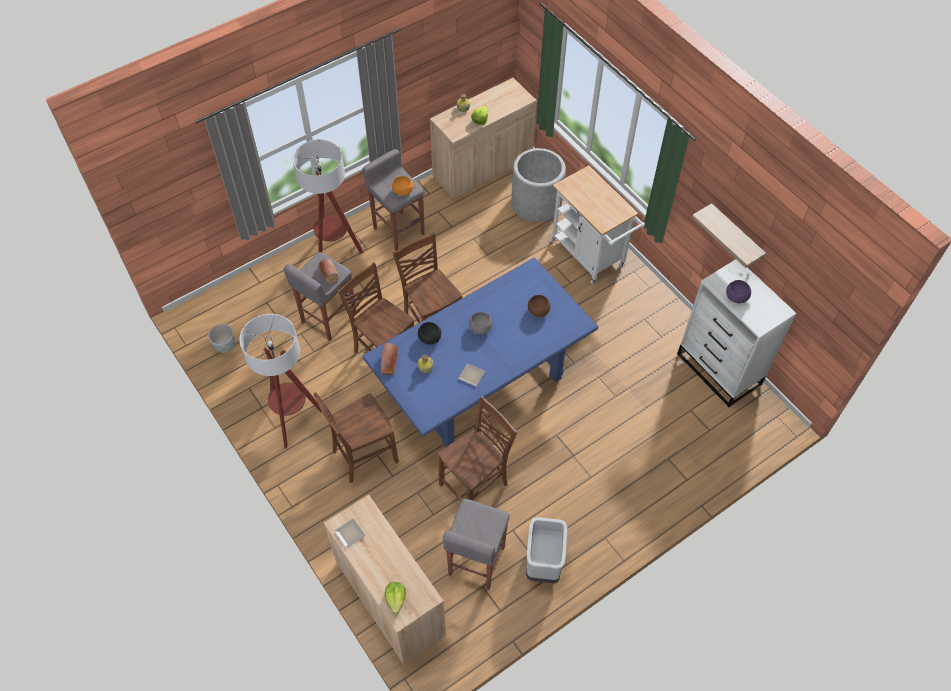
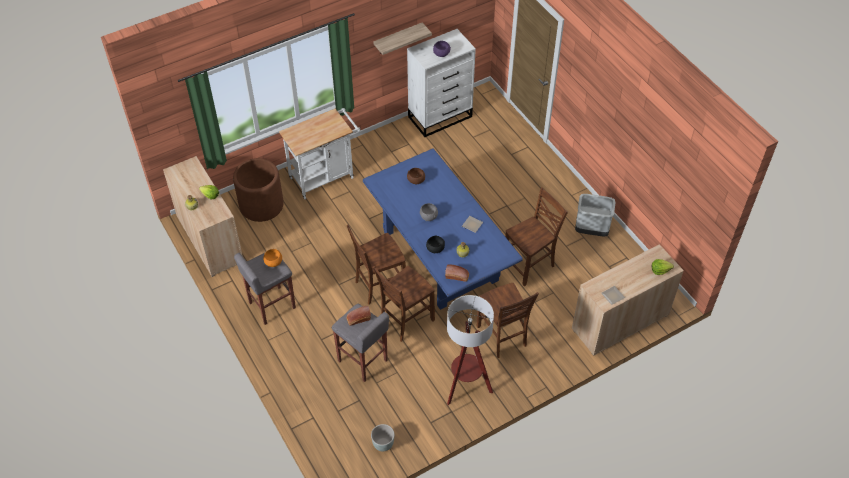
camera: 85 degrees left, 5 degrees down
(334, 253) = (288, 356): floor lamp -> none
(475, 485) = (529, 265): brown chair -> brown chair turned 90 degrees clockwise
(475, 561) = (590, 269): grey stool -> none
(536, 203) = (261, 205): grey planter -> brown planter

